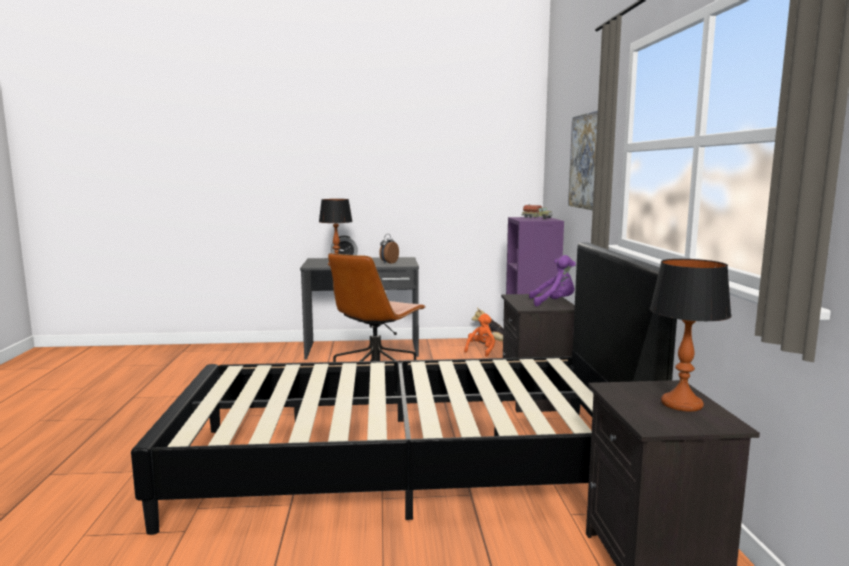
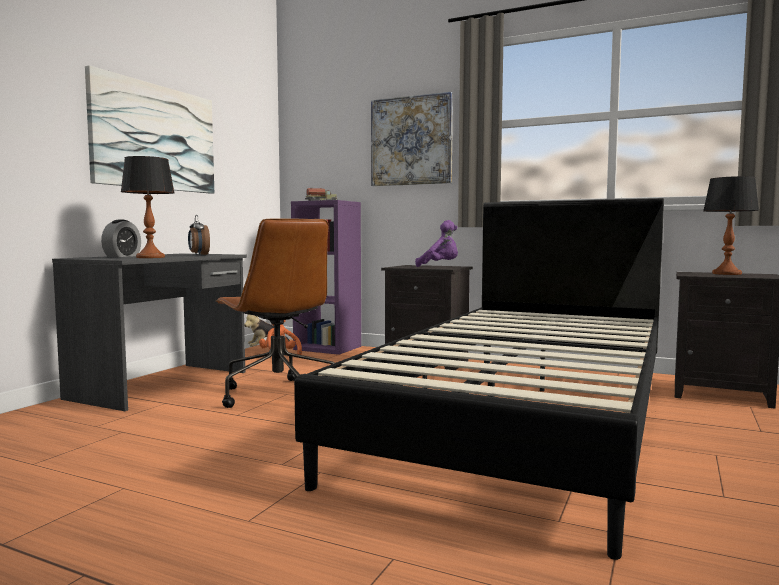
camera: 60 degrees left, 5 degrees down
(393, 172) = (155, 137): none -> picture
(554, 303) = (440, 266): purple plush toy -> purple plush toy turned 75 degrees clockwise

